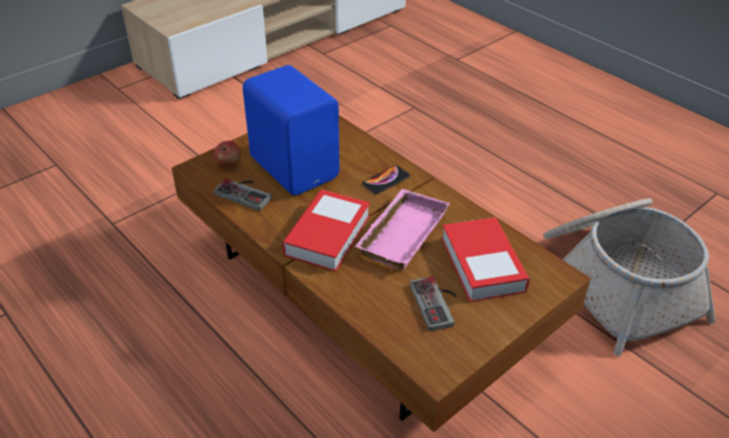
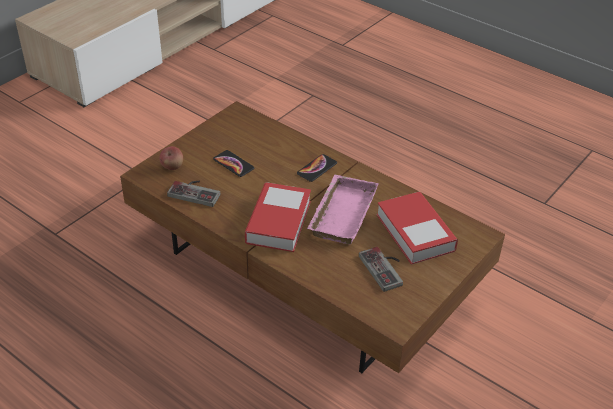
camera: 10 degrees left, 0 degrees up
(295, 167) = (233, 164): blue speaker -> phone
(616, 283) = (519, 238): basket -> none

